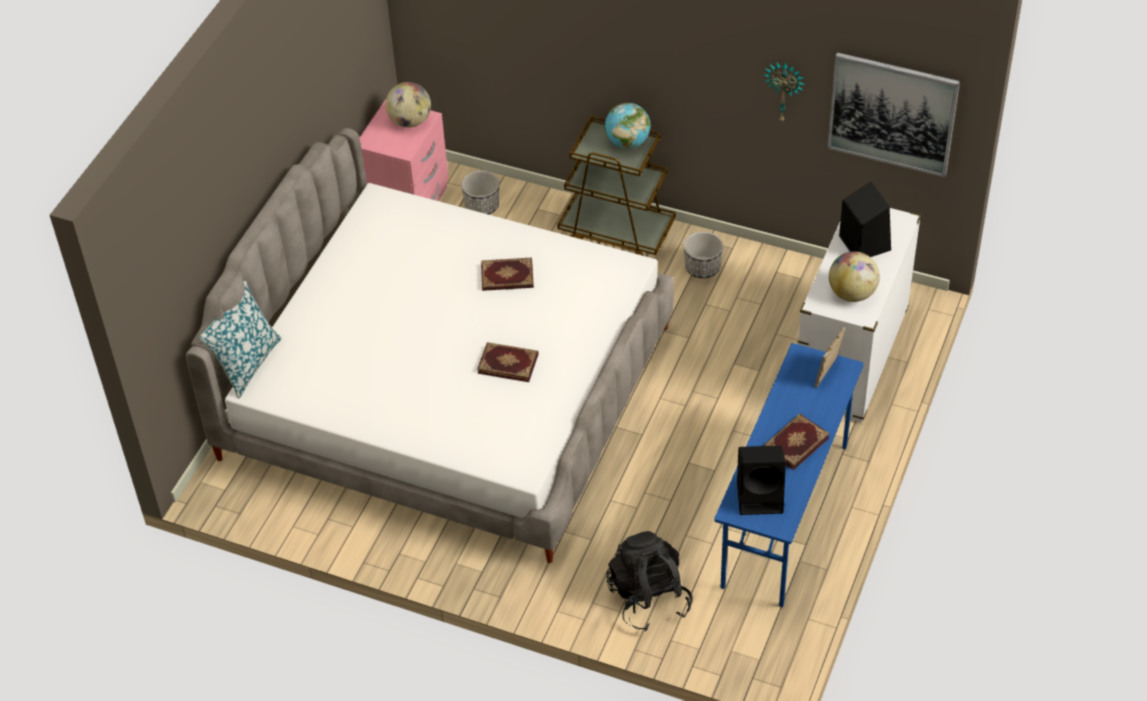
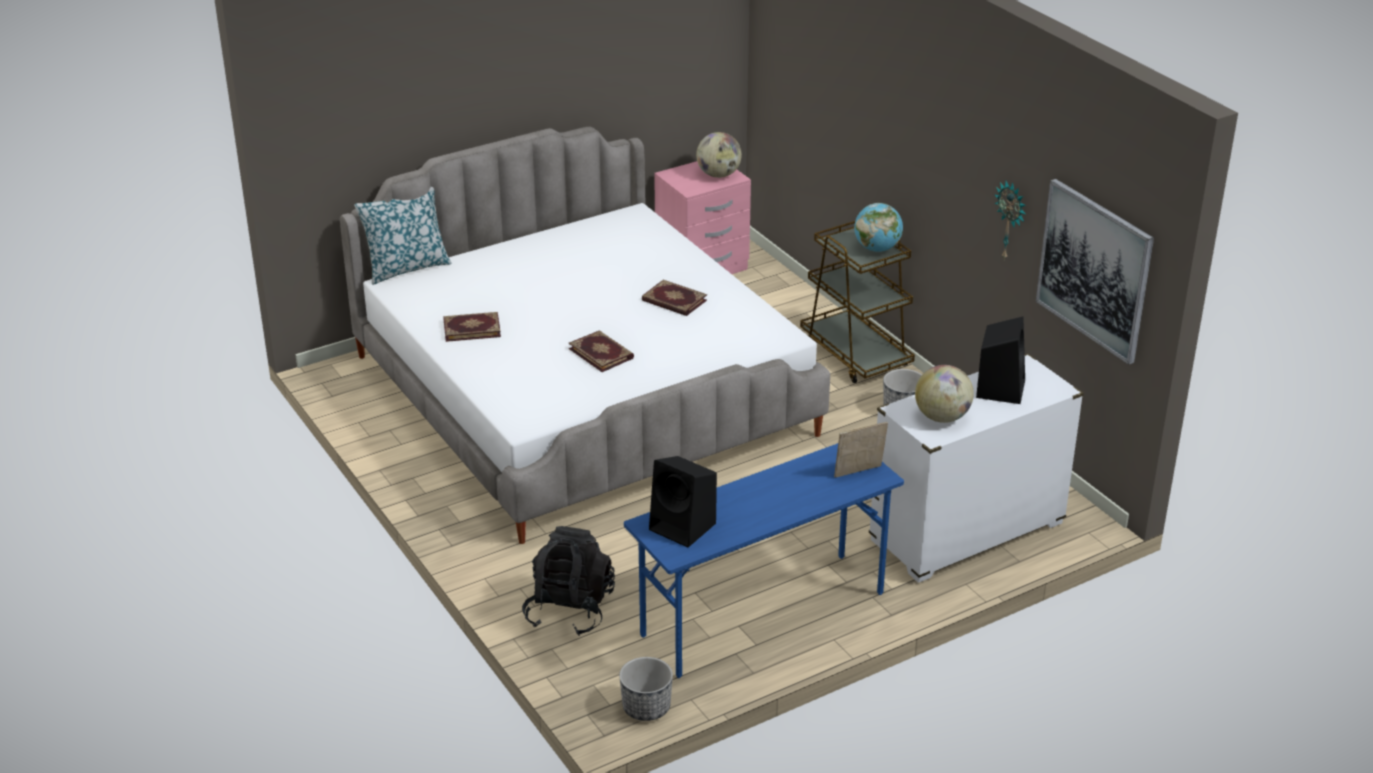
camera: 35 degrees right, 15 degrees down
(482, 206) = (761, 292): planter -> planter (646, 707)
(795, 442) = (765, 505): book -> book (472, 328)

